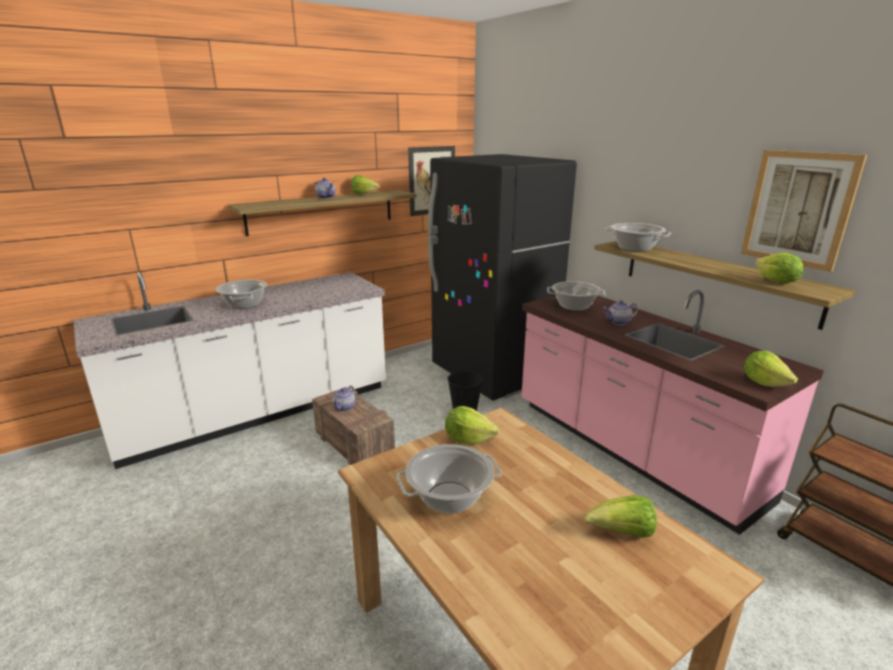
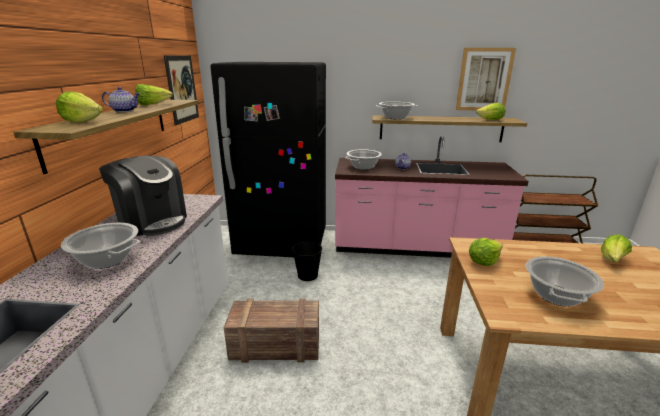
camera: 50 degrees left, 0 degrees up
(307, 292) = (152, 221): none -> coffee machine
(345, 407) = (267, 315): teapot -> none
(764, 382) = (508, 173): lettuce -> lettuce (82, 122)

